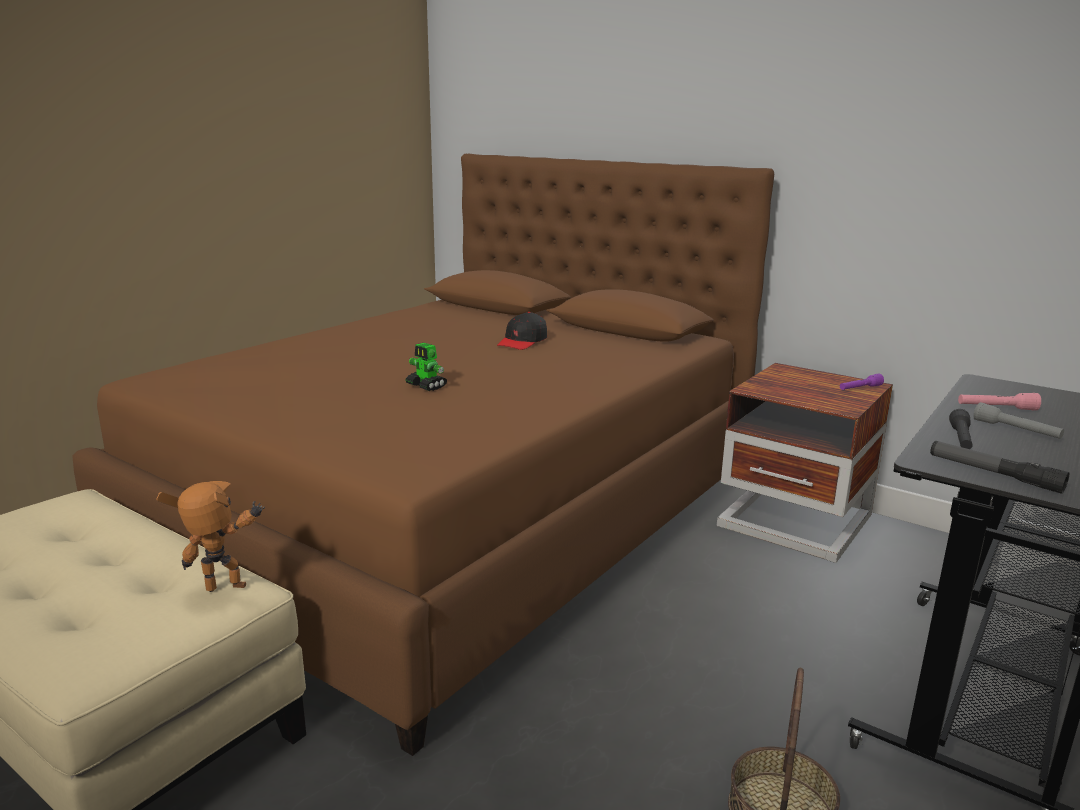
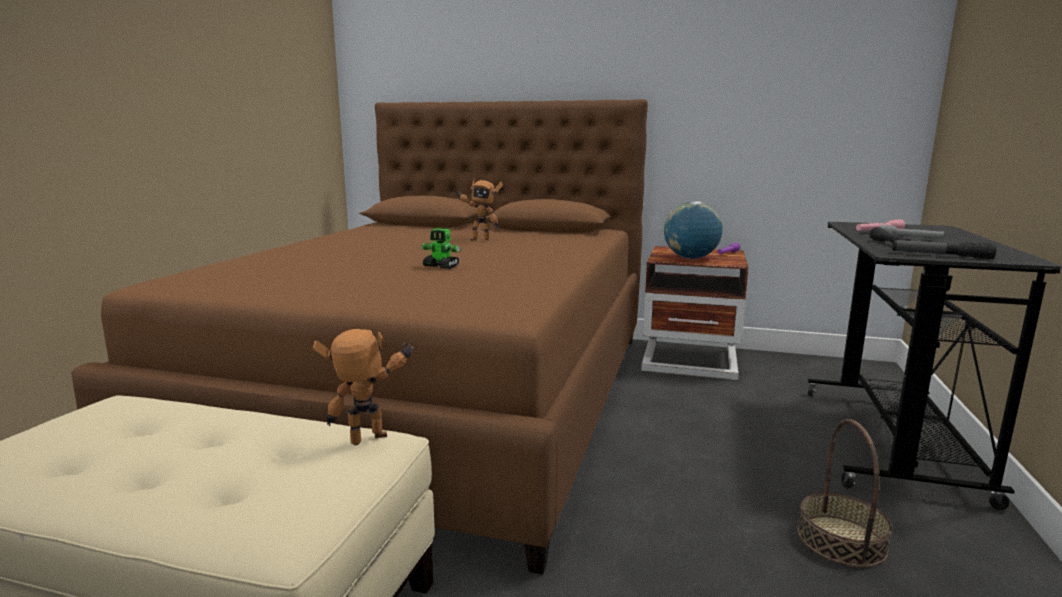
camera: 20 degrees left, 5 degrees down
(522, 342) = (479, 239): black cap -> toy robot
(795, 392) = (690, 258): none -> globe

